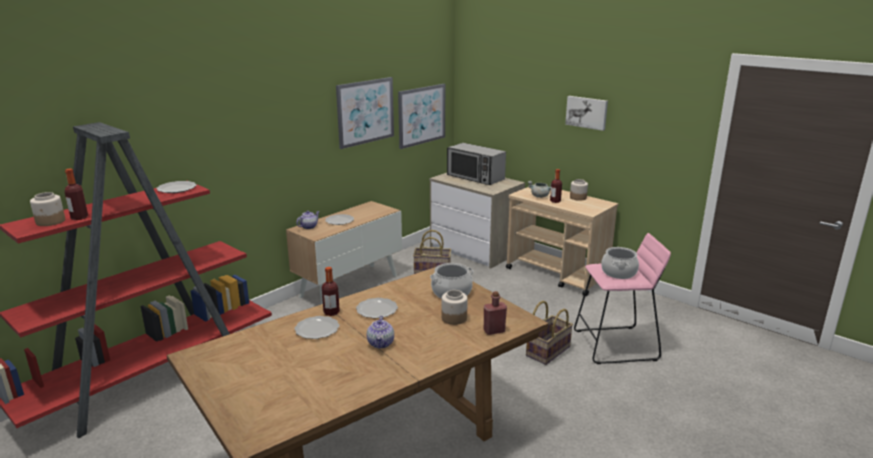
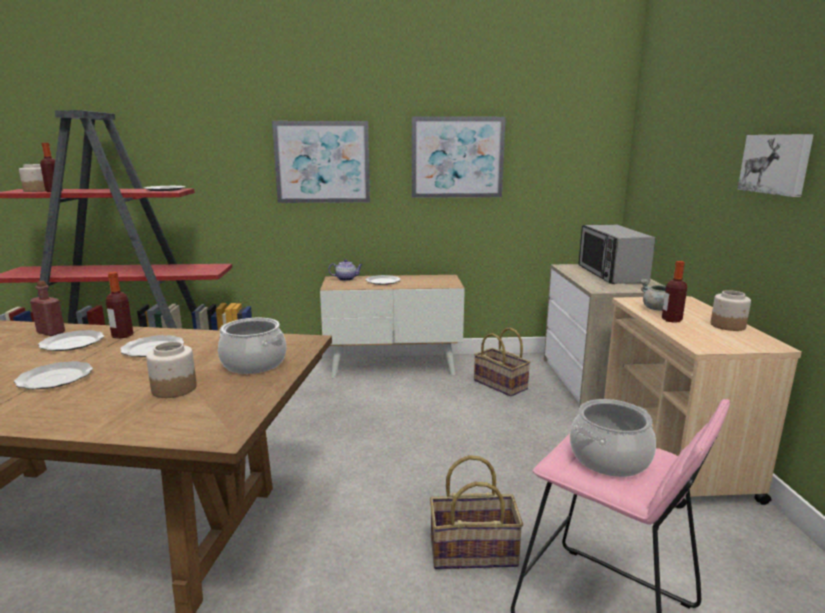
camera: 45 degrees right, 5 degrees down
(381, 343) = (56, 378): teapot -> plate
(421, 115) = (559, 178): picture -> picture (322, 162)
(494, 331) = (158, 424): red bottle -> red bottle (51, 332)

